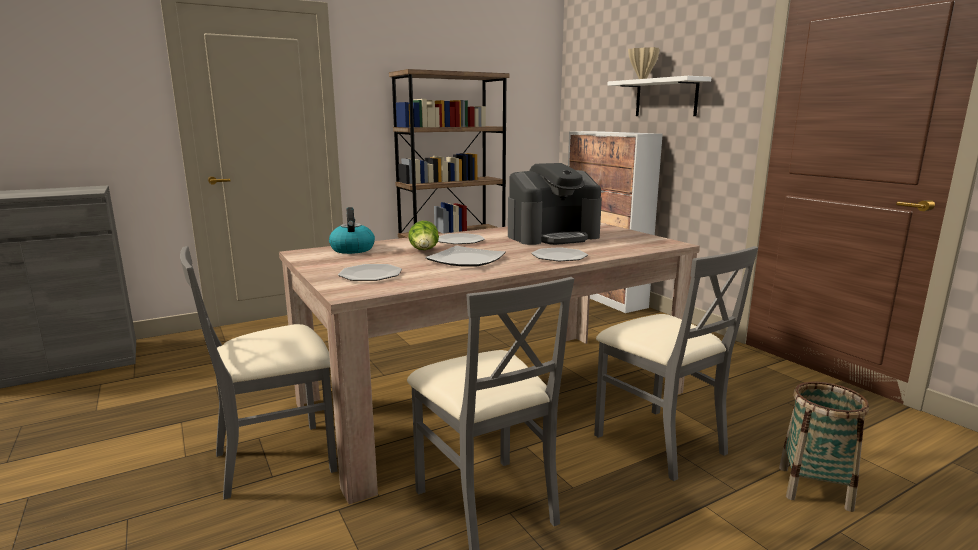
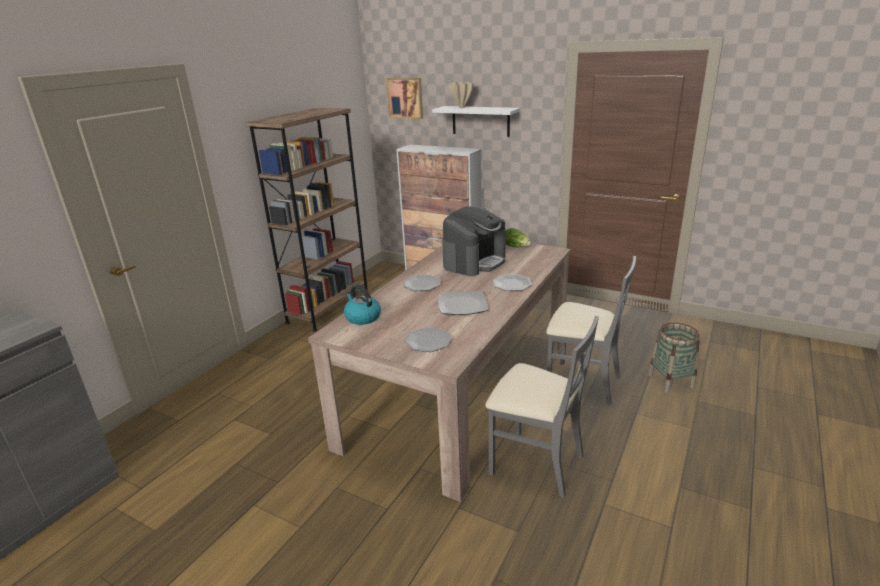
camera: 30 degrees left, 10 degrees up
(277, 459) = (373, 496): grey chair -> none
(424, 251) = (418, 304): lettuce -> lettuce (517, 247)
(594, 76) = (405, 98): none -> picture

